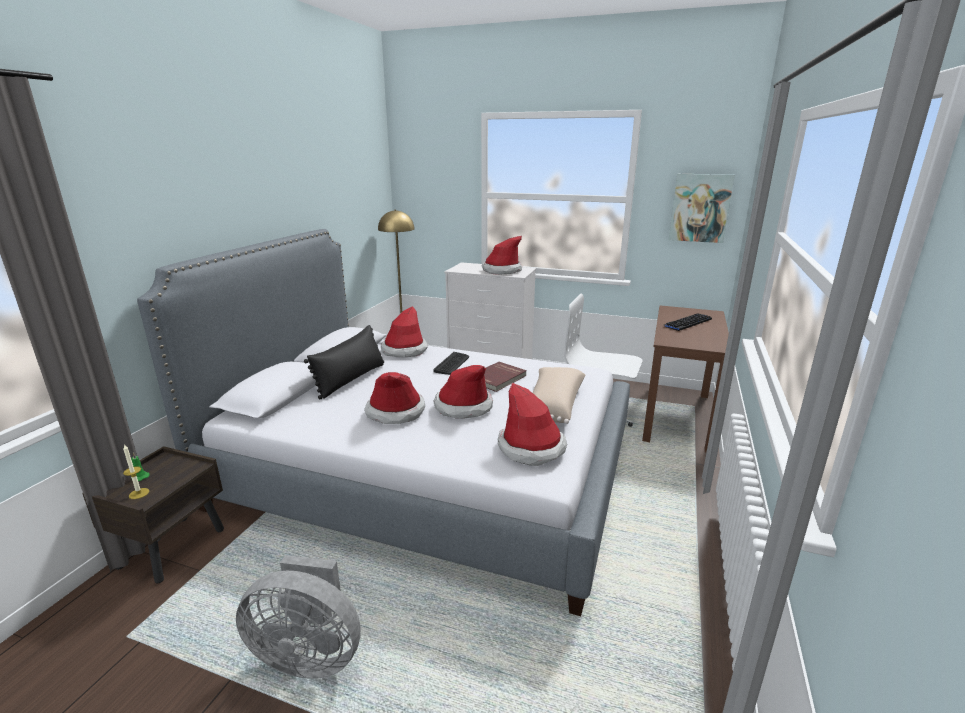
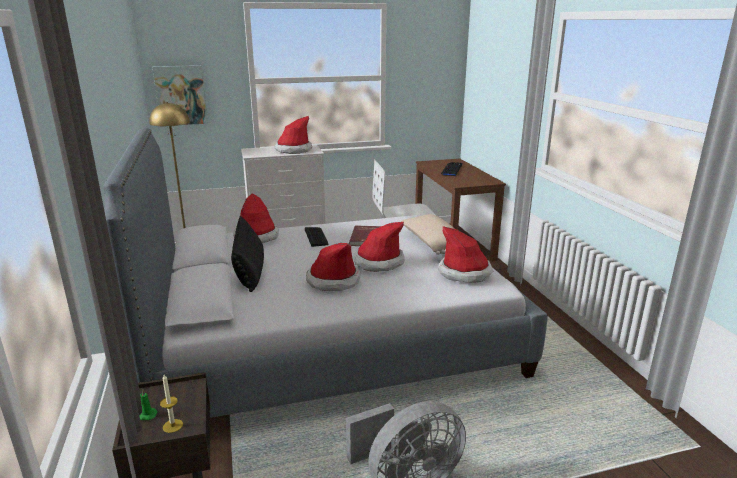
camera: 35 degrees left, 0 degrees up
(700, 208) = (434, 81): picture -> picture (181, 95)

